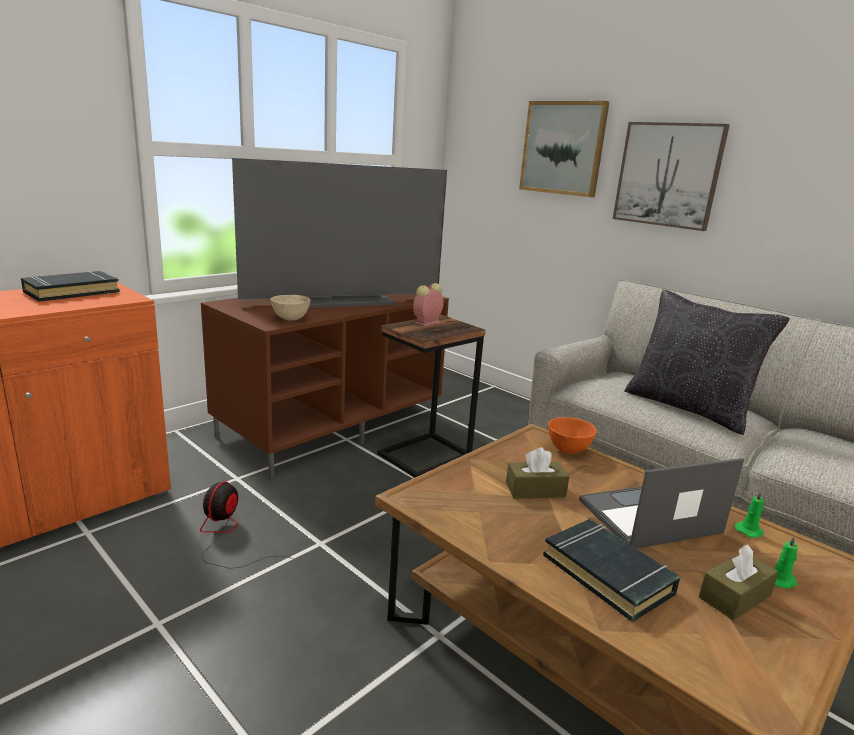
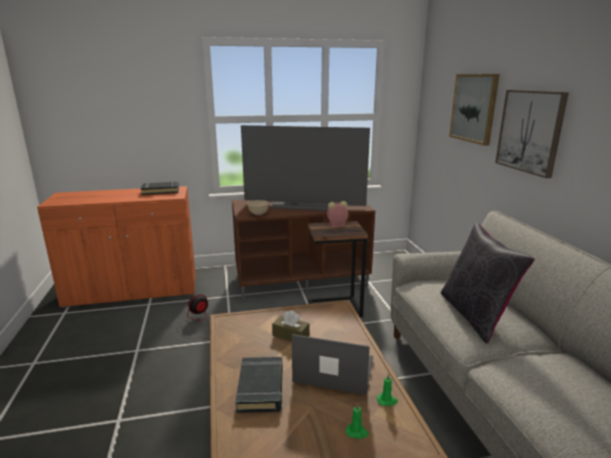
camera: 35 degrees right, 0 degrees up
(569, 449) = (346, 320): orange bowl -> none
(734, 596) = (311, 427): brown tissue box -> none

